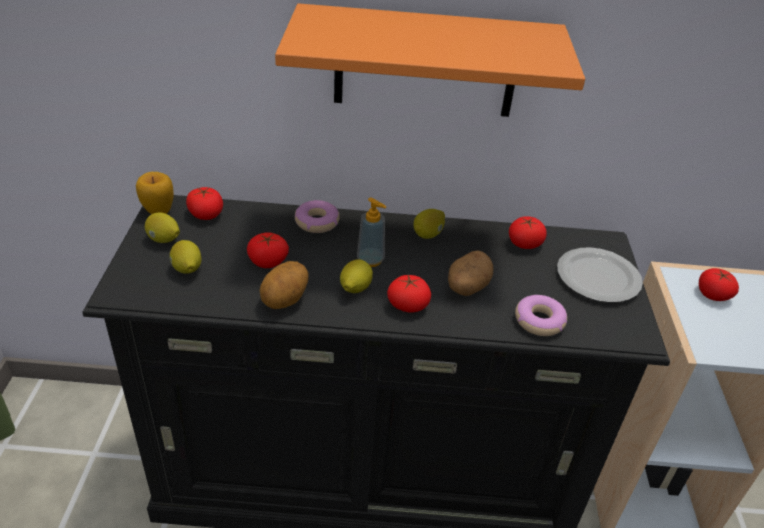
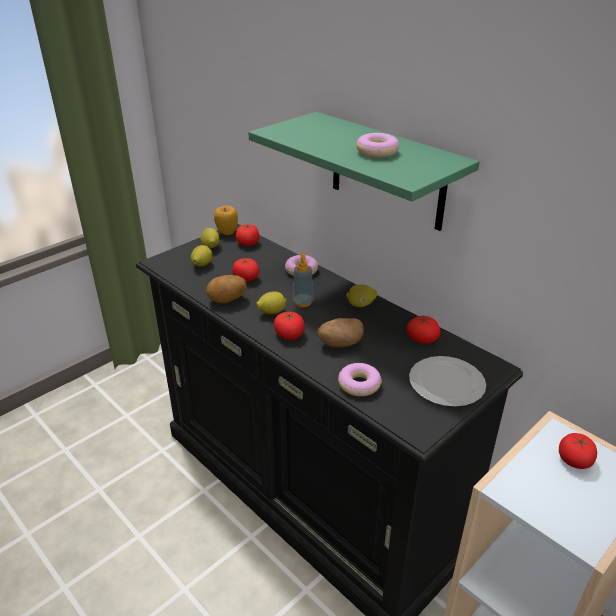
camera: 45 degrees right, 5 degrees down
(425, 63) = (387, 171): orange shelf -> green shelf
(467, 40) = (377, 152): none -> donut

